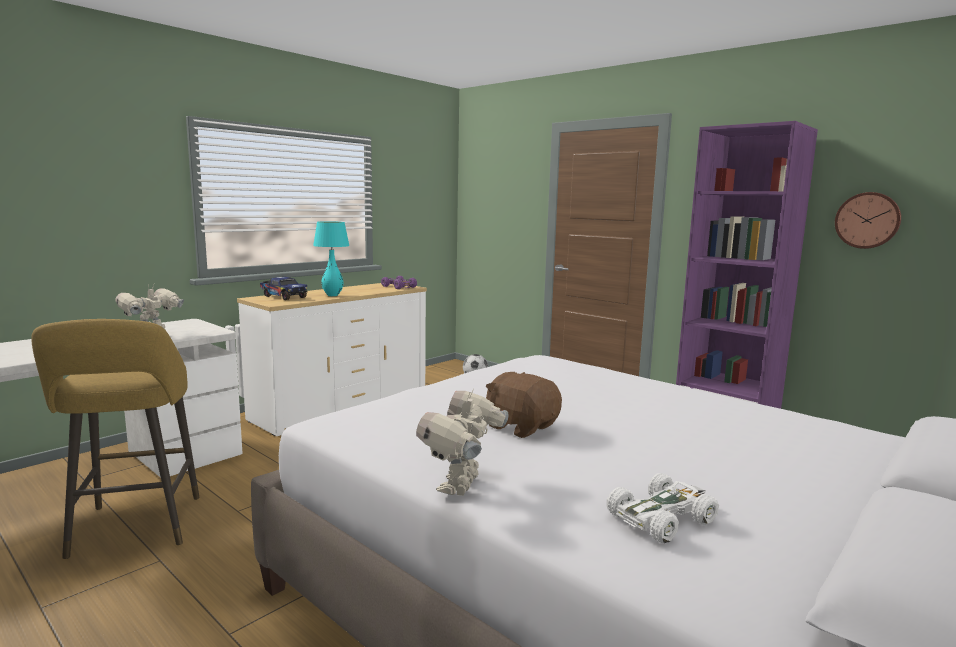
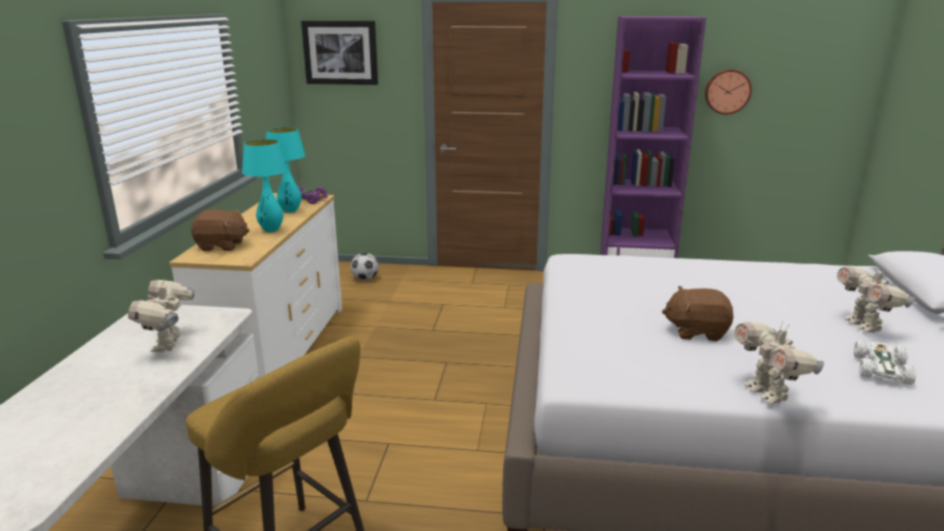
camera: 35 degrees left, 10 degrees up
(283, 297) = (222, 246): toy truck -> brown plush toy
(373, 290) = (290, 211): none -> turquoise table lamp
(491, 180) = (340, 52): none -> picture
(750, 480) = (864, 326): none -> toy robot

